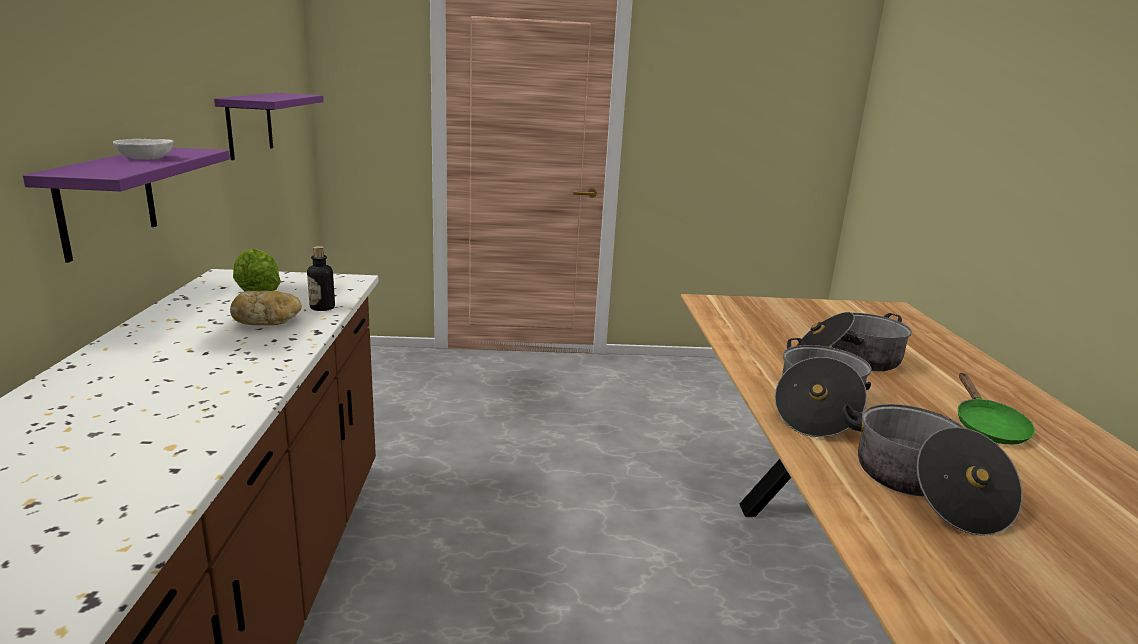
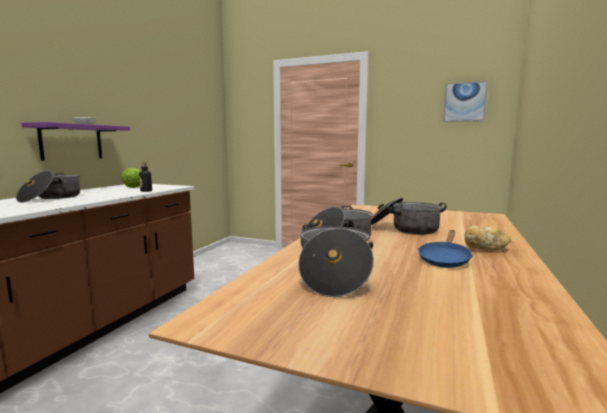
camera: 25 degrees right, 10 degrees down
(156, 362) = (51, 198): none -> cooking pot
(249, 124) = (175, 129): purple shelf -> none
(267, 322) = (115, 193): bread -> bread (485, 248)
(791, 91) = (464, 102): none -> picture
(987, 427) = (444, 260): green frying pan -> blue frying pan

